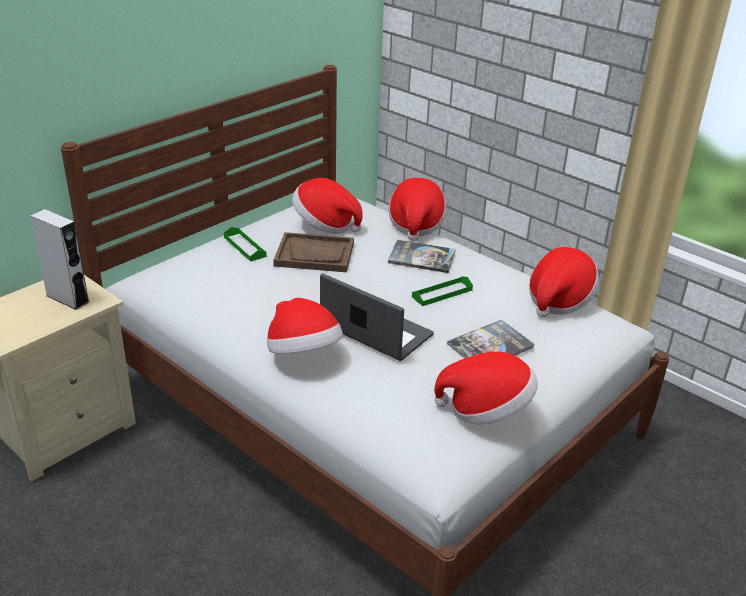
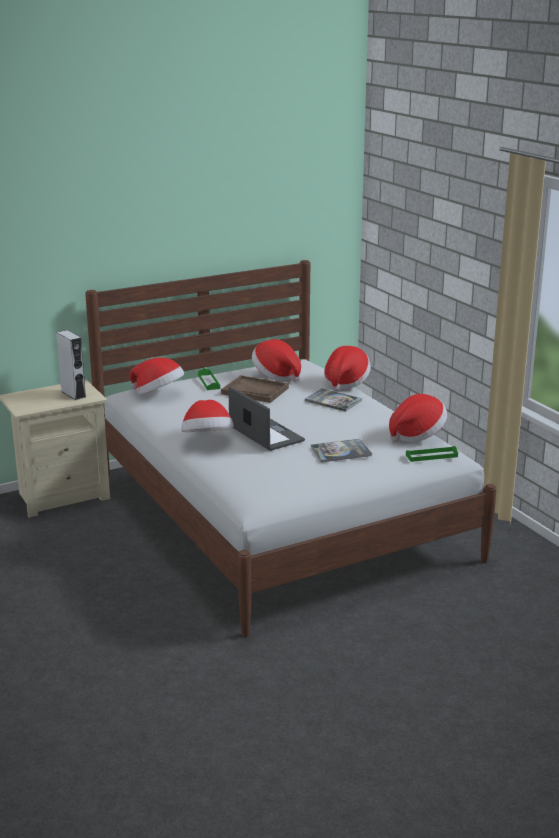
camera: 20 degrees right, 10 degrees down
(442, 293) = (330, 421): green tray -> green tray (431, 456)
(486, 410) = (309, 481): hat -> hat (158, 394)

